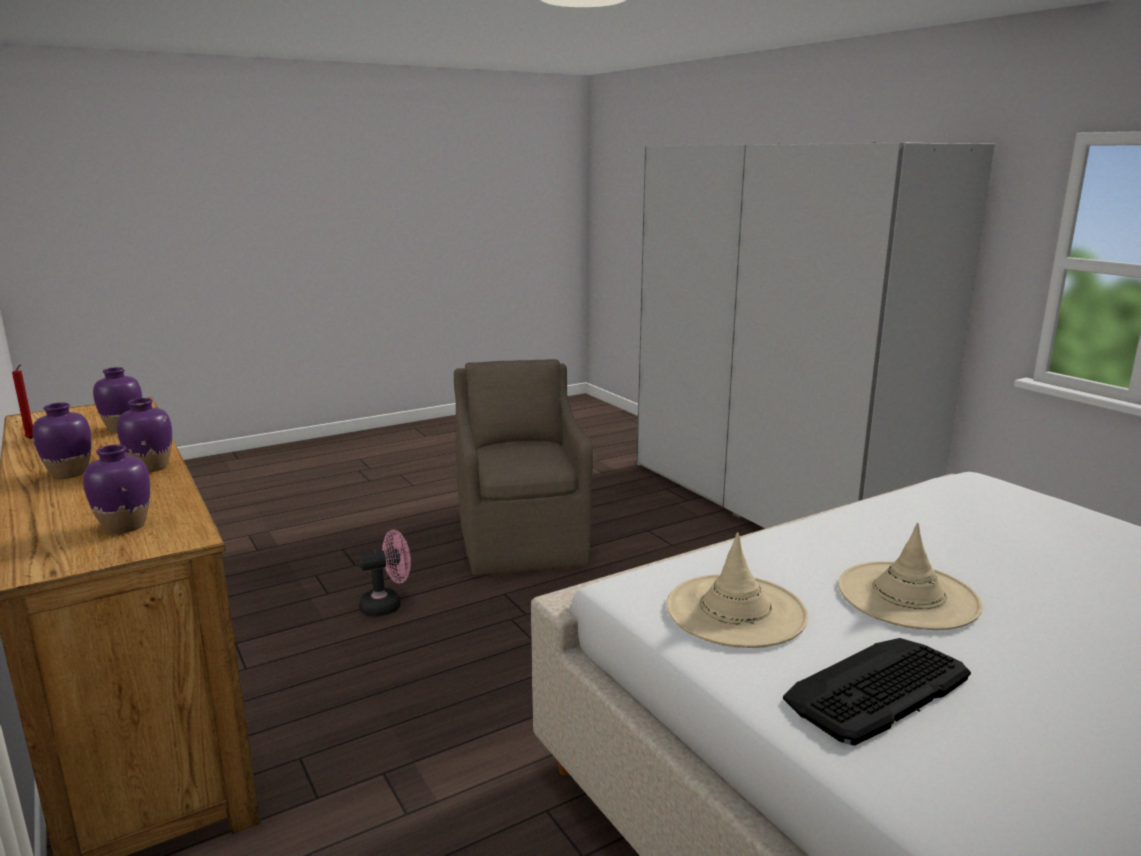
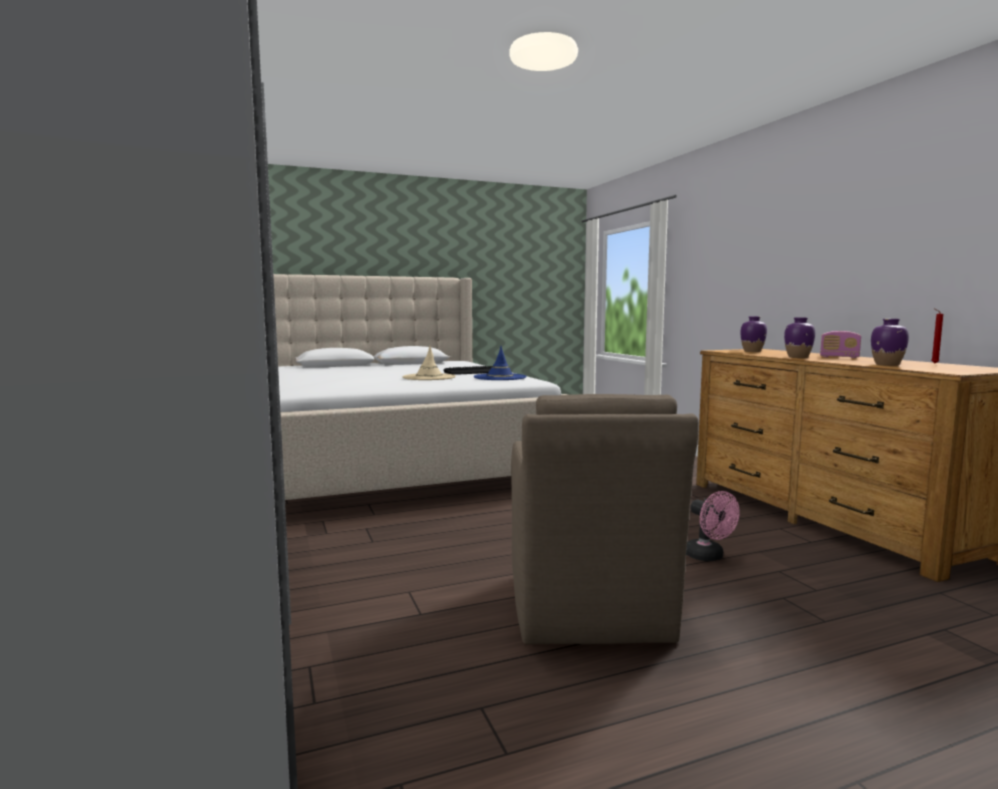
camera: 170 degrees left, 10 degrees down
(69, 473) = (839, 357): purple vase -> radio
(387, 605) = (708, 557): pink fan -> pink fan turned 105 degrees counterclockwise
(736, 611) = (500, 377): beige hat -> blue hat

